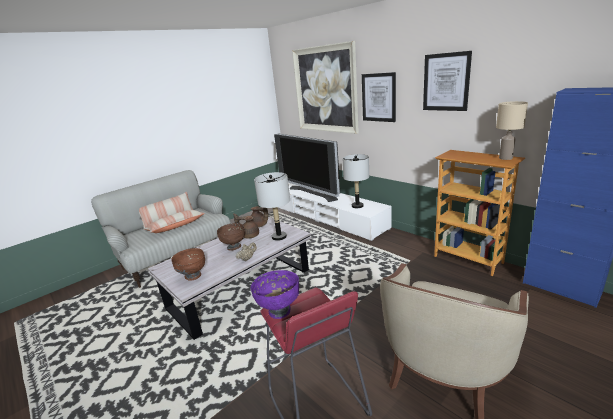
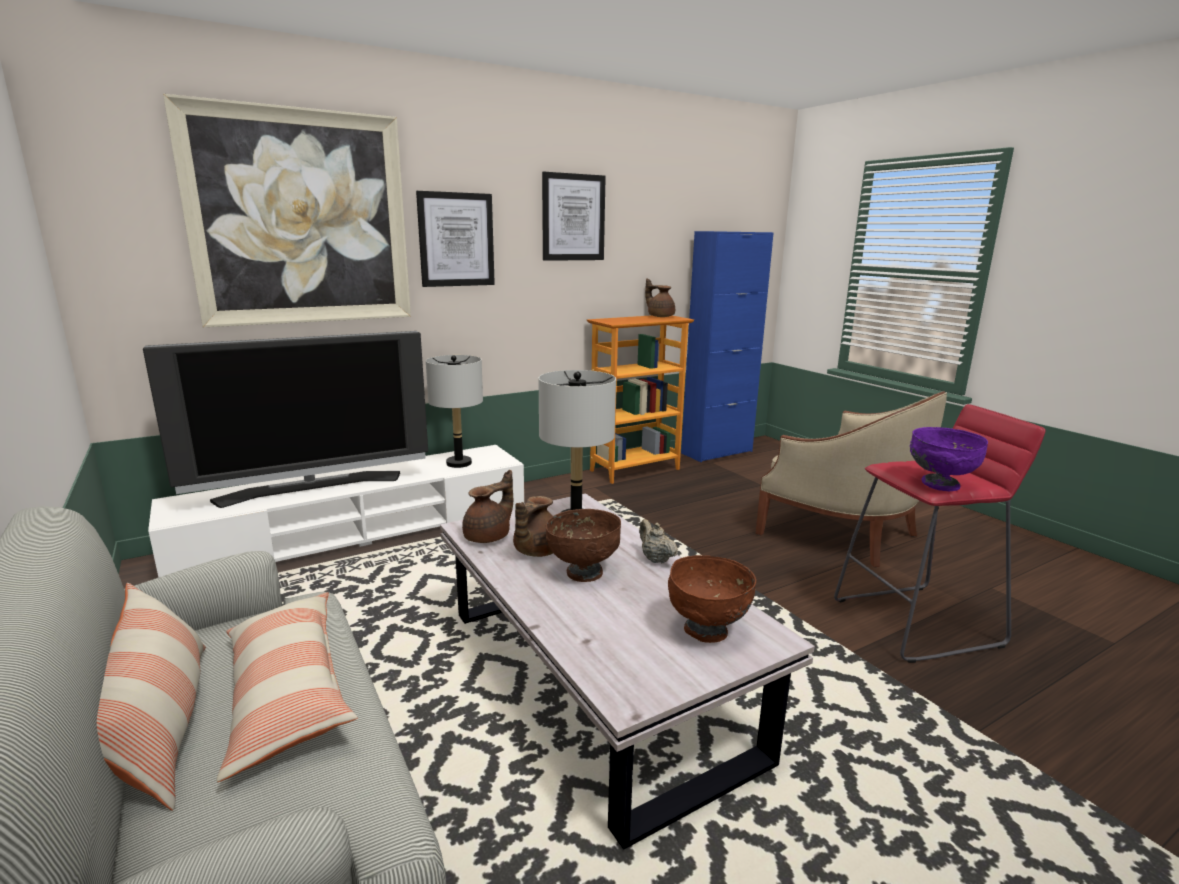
camera: 80 degrees left, 5 degrees down
(506, 158) = (660, 316): beige table lamp -> brown teapot

